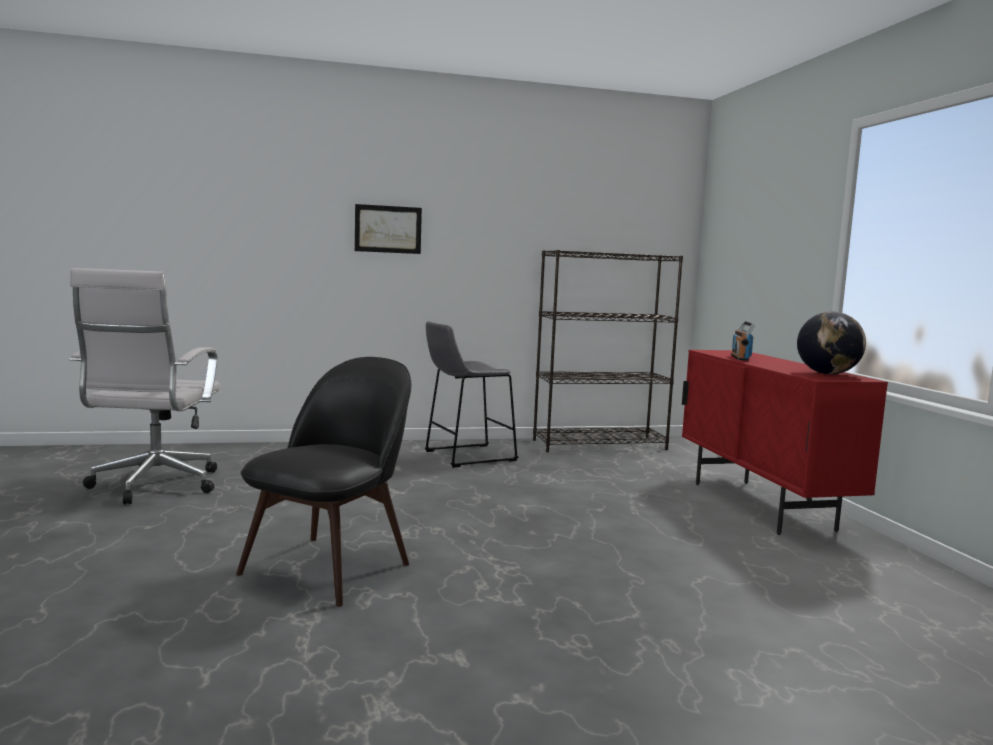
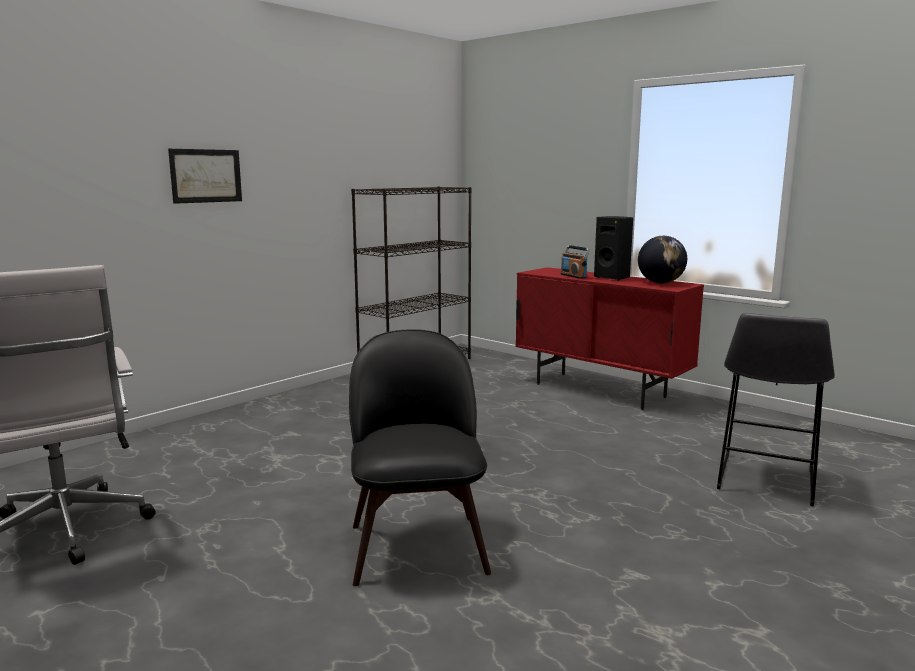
camera: 35 degrees left, 5 degrees up
(465, 456) = (331, 404): grey stool -> grey stool (764, 481)
(783, 364) = (613, 278): none -> black speaker

